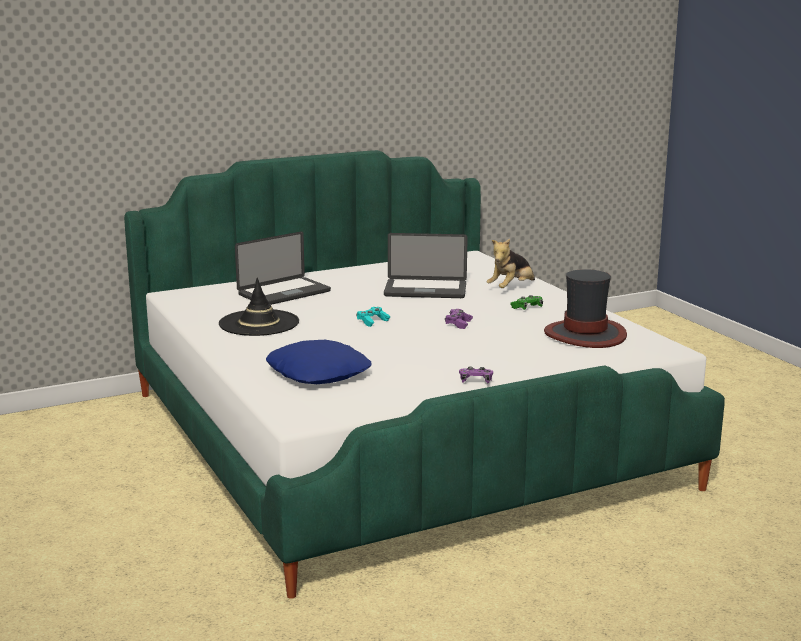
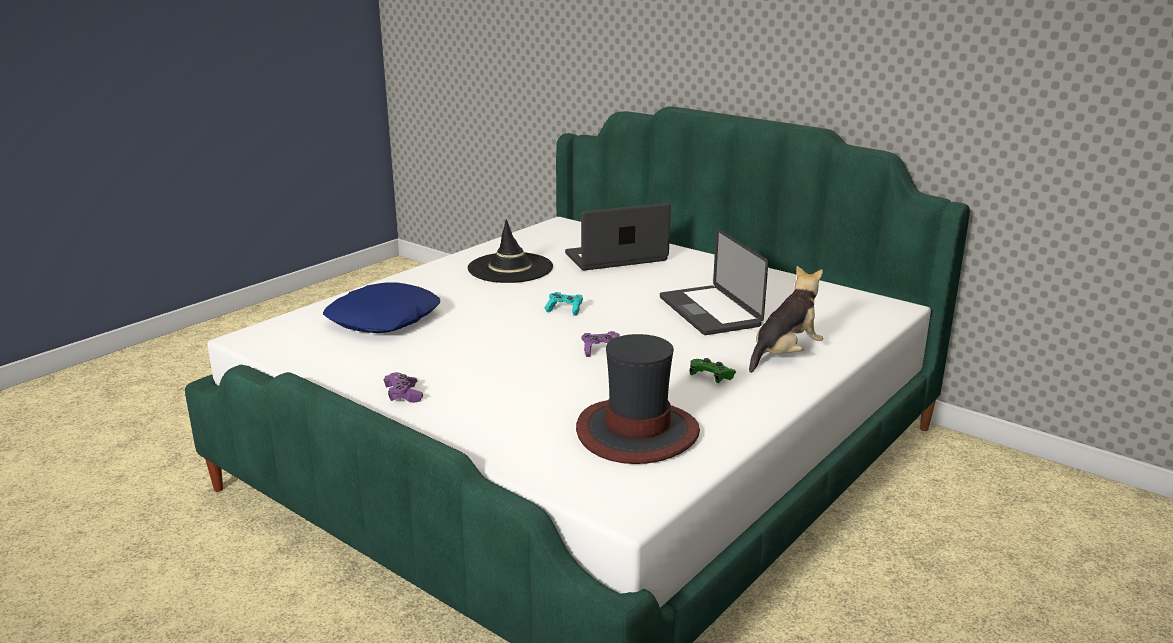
camera: 65 degrees right, 5 degrees up
(284, 293) = (616, 257): laptop -> laptop turned 135 degrees clockwise
(511, 288) = (784, 354): plush toy -> plush toy turned 120 degrees clockwise

